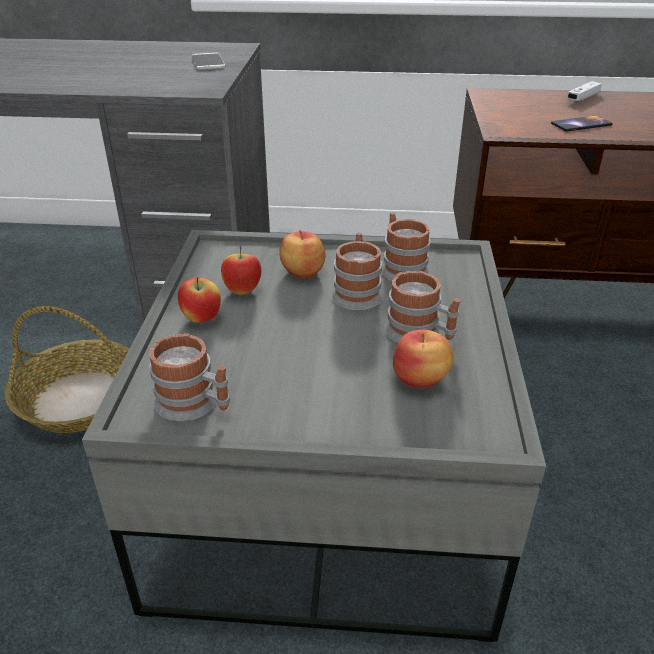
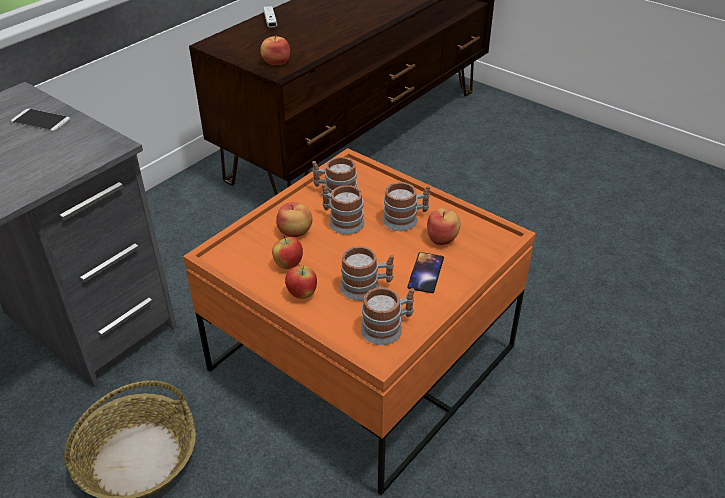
camera: 55 degrees left, 5 degrees up
(257, 357) = (366, 287): none -> mug
(327, 488) = (363, 358): grey coffee table -> orange coffee table
(517, 124) = (276, 62): none -> apple
(581, 124) = (306, 44): phone -> phone (425, 273)

